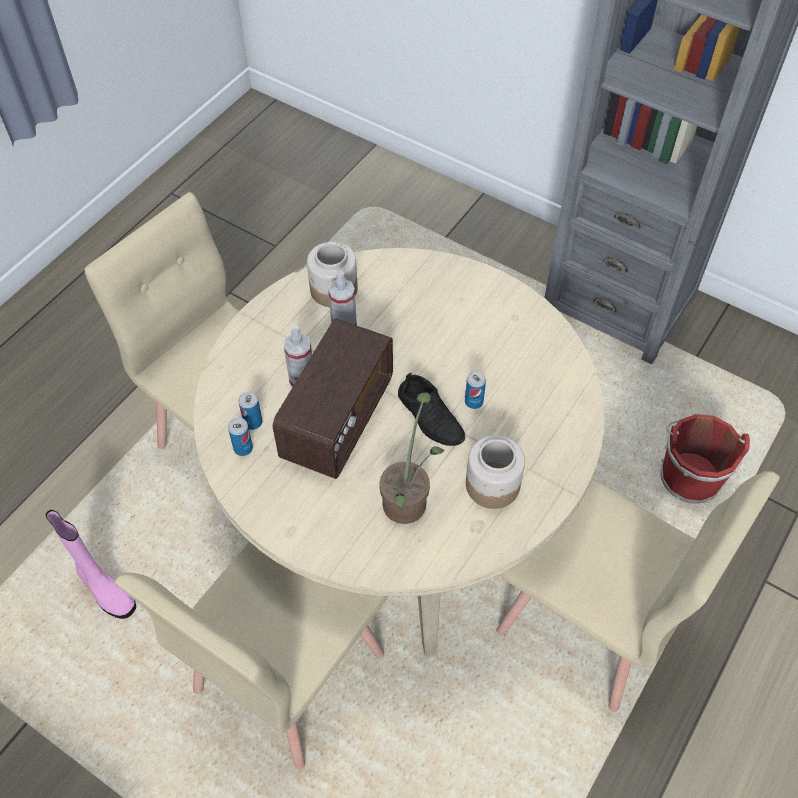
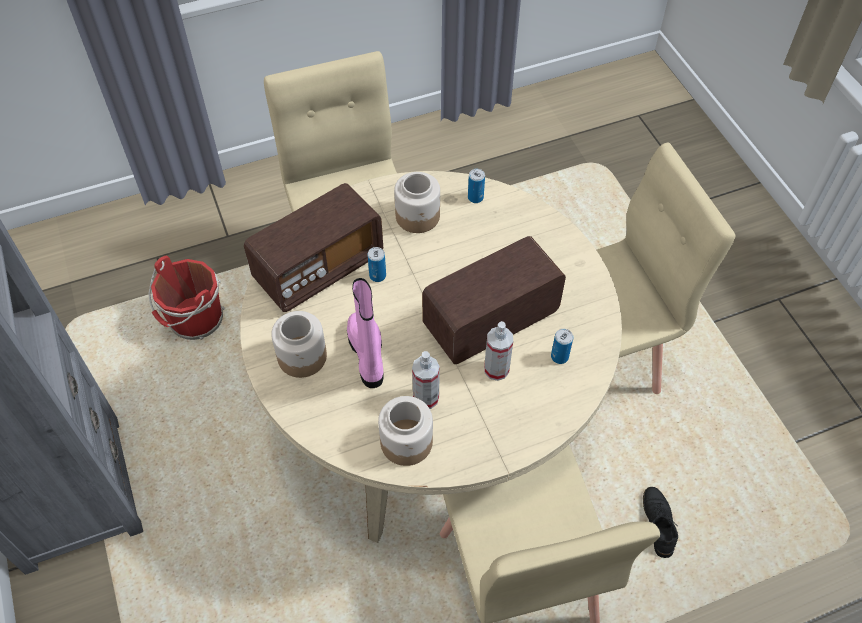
camera: 145 degrees left, 0 degrees up
(105, 590) = (701, 509): pink boot -> pink boot (367, 355)
(243, 448) = (580, 340): can -> can (475, 197)
(408, 498) = (482, 239): potted plant -> none
(430, 417) = (419, 283): black shoe -> black shoe (658, 523)
(470, 302) = (302, 356): none -> jar
(531, 377) = (319, 268): none -> radio

